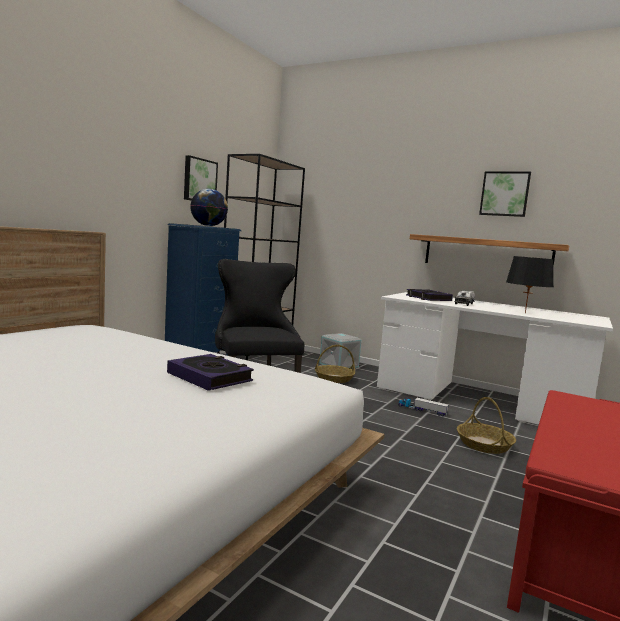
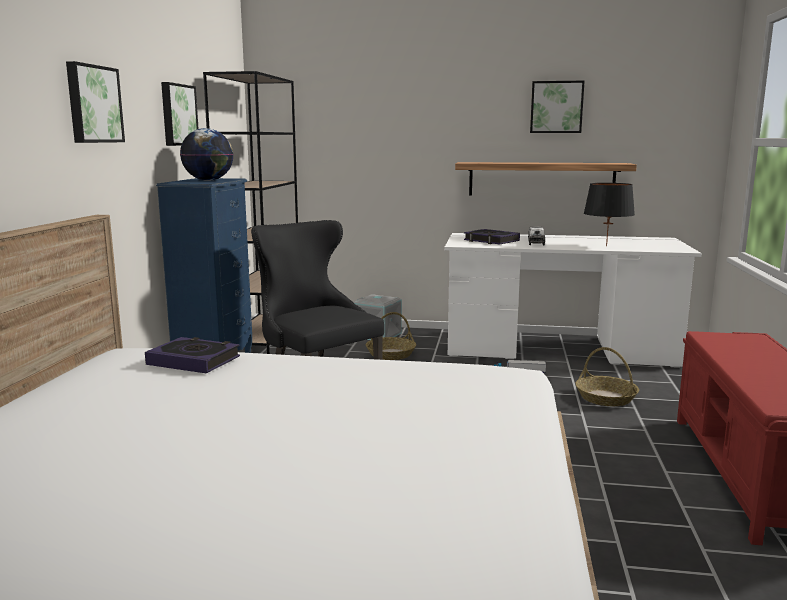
camera: 20 degrees left, 5 degrees up
(113, 159) = (93, 104): none -> picture
(210, 377) = (405, 392): book -> book (194, 361)

